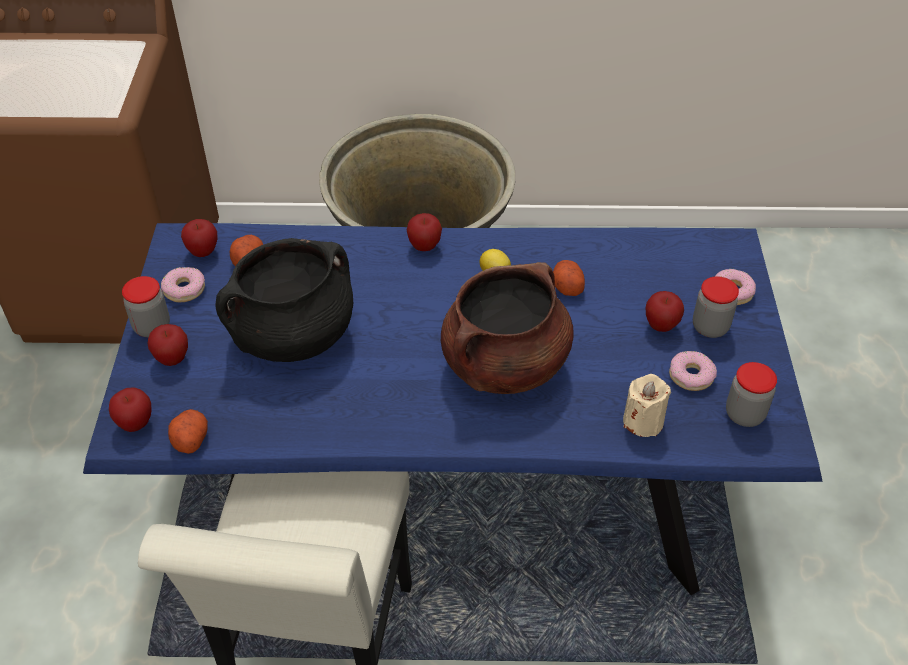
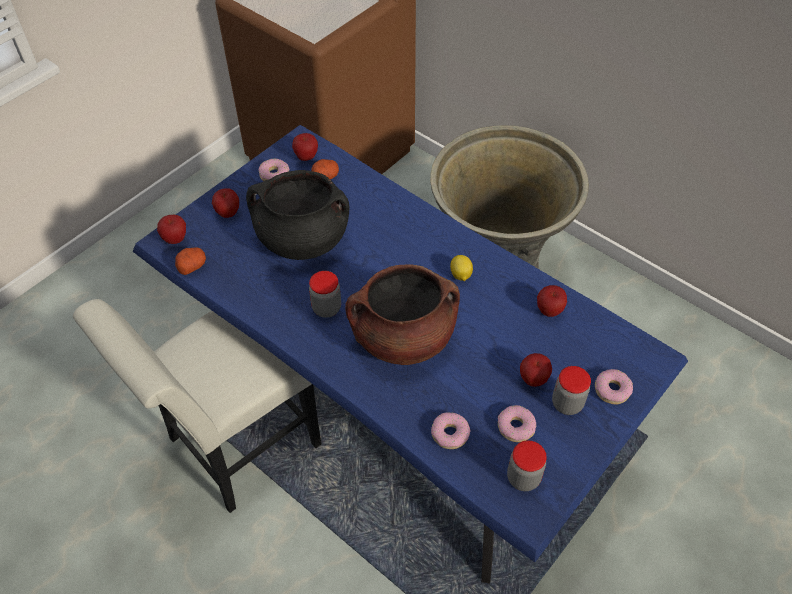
camera: 40 degrees right, 5 degrees up
(152, 327) = (236, 187): jar -> jar (326, 308)
(424, 246) = (436, 229): apple -> apple (549, 311)
(566, 286) = (498, 312): potato -> none
(643, 421) = (450, 433): beige candle -> donut

